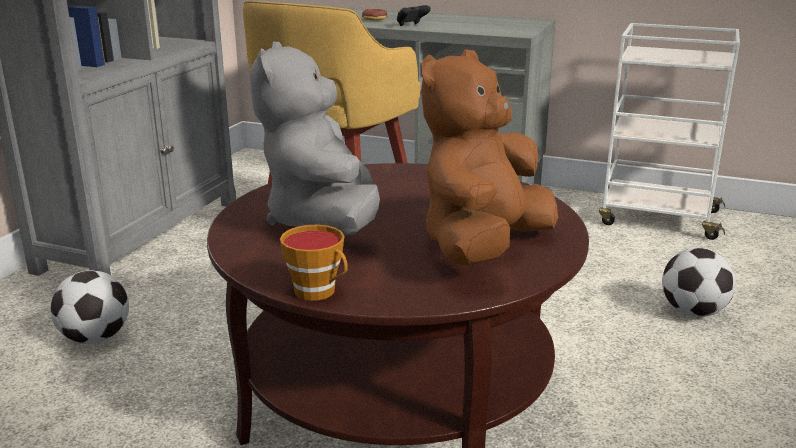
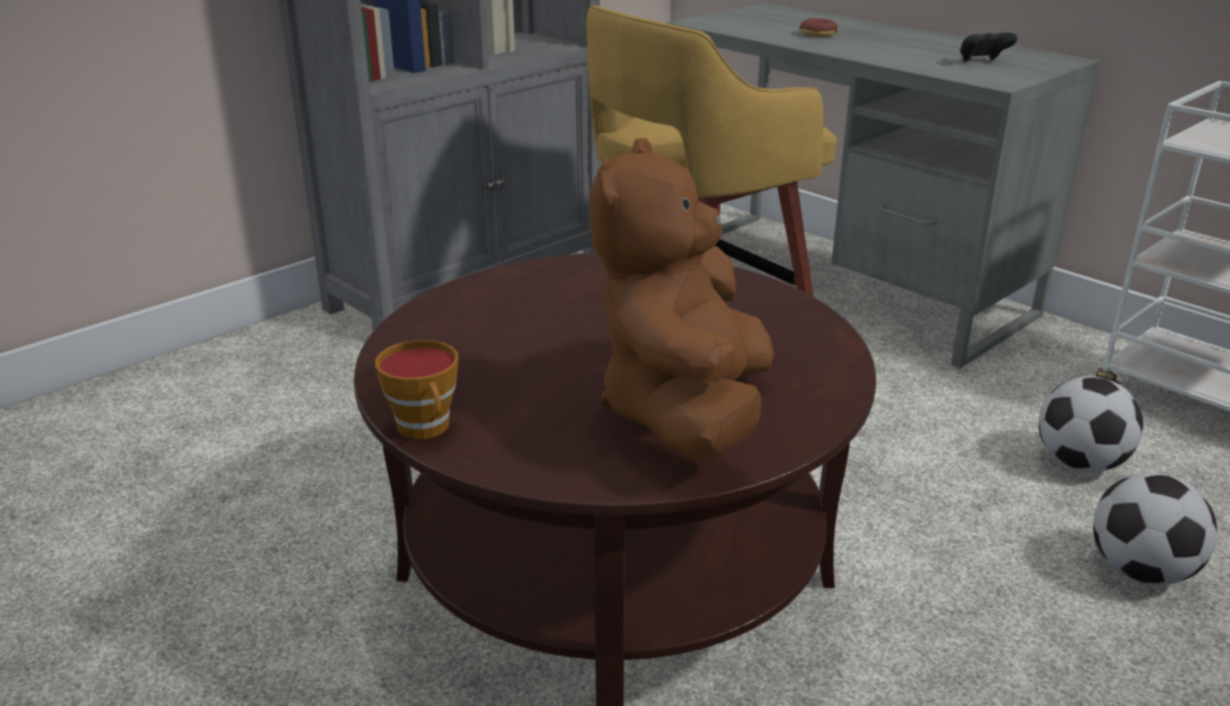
camera: 25 degrees right, 5 degrees up
(96, 338) = (337, 406): football -> football (1080, 464)
(323, 222) = (525, 331): grey plush toy -> none
(411, 25) = (856, 51): black game controller -> black game controller (982, 62)
(483, 247) = (685, 413): brown plush toy -> brown plush toy turned 45 degrees counterclockwise

